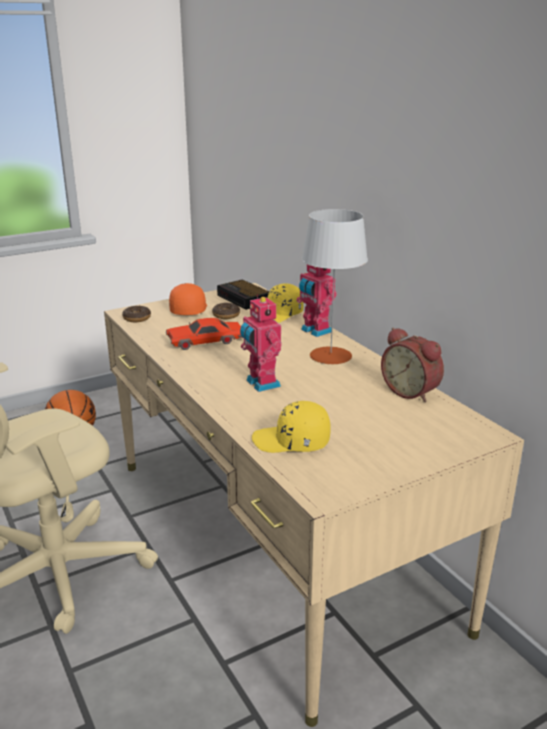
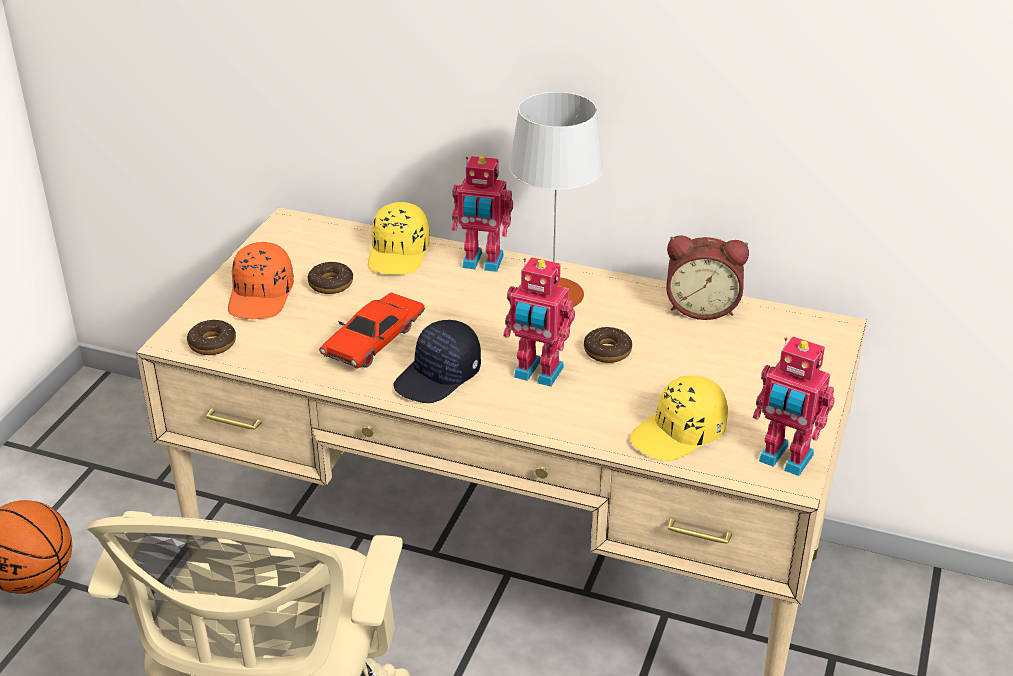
camera: 40 degrees left, 10 degrees up
(188, 309) = (262, 296): orange cap -> orange cap turned 135 degrees counterclockwise
(209, 366) = (439, 377): none -> black cap
(244, 299) = (312, 245): alarm clock -> none
(317, 389) = (607, 351): none -> donut
(335, 483) = (784, 460): none -> toy robot

